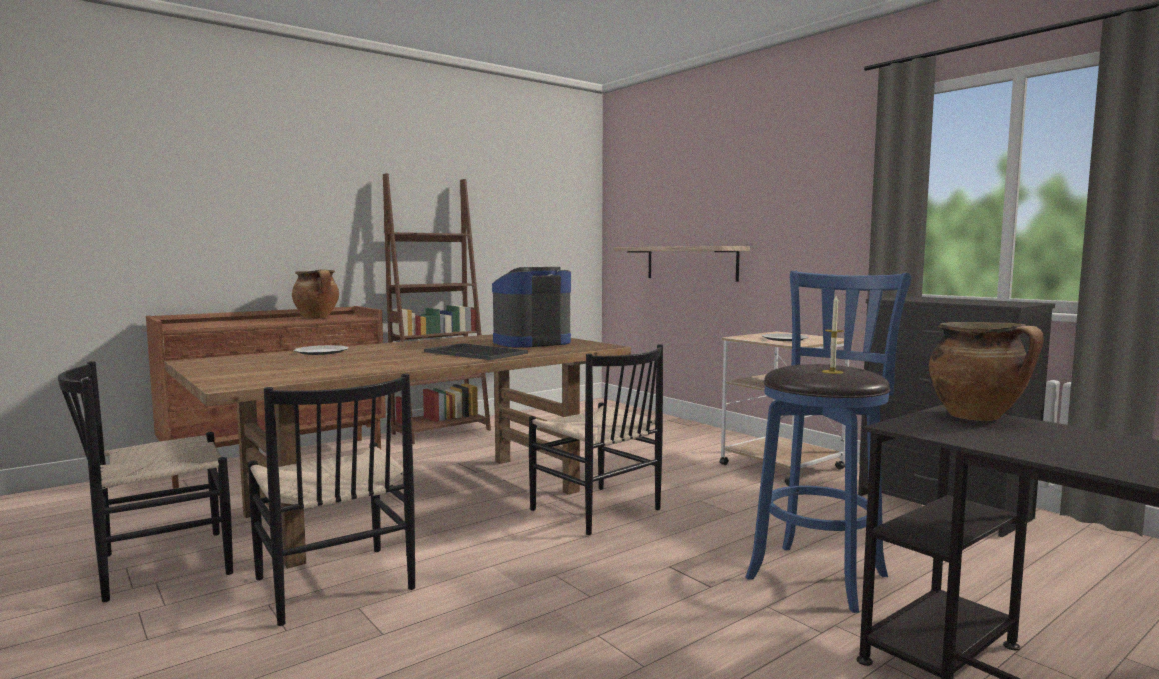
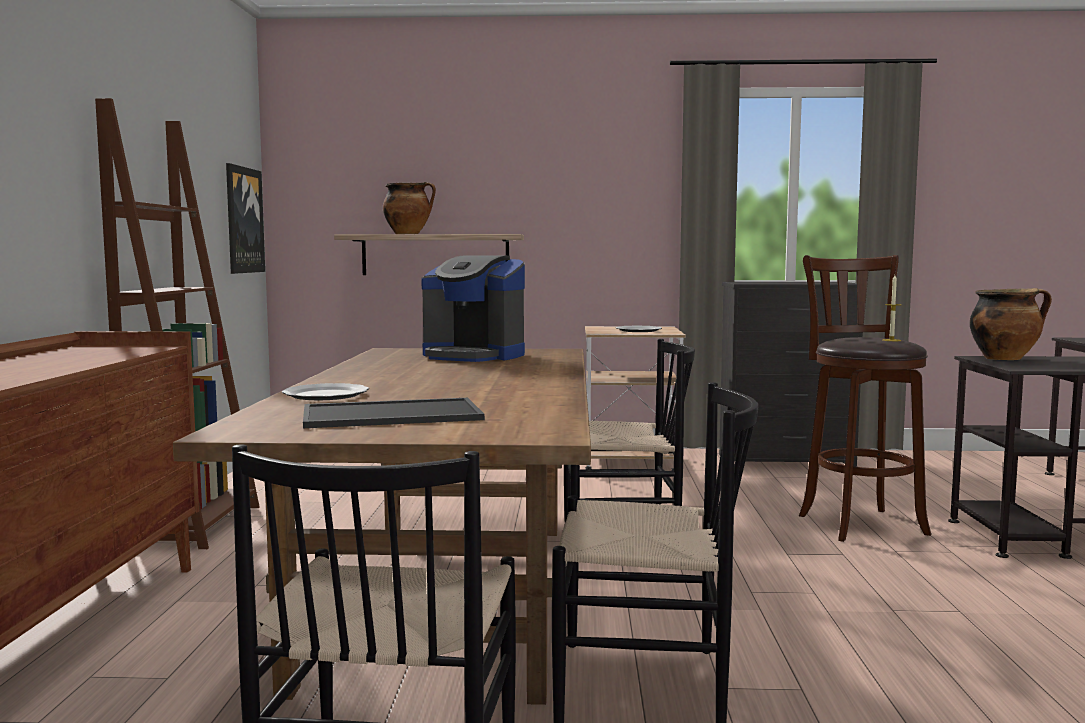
camera: 50 degrees left, 0 degrees up
(317, 318) = (87, 354): cooking pot -> cooking pot (408, 234)
(473, 352) = (502, 370): tray -> tray (390, 415)
(531, 342) = (473, 356): coffee machine -> coffee machine turned 75 degrees counterclockwise
(568, 238) = (243, 220): none -> picture
(819, 574) = (858, 523): blue stool -> brown stool

